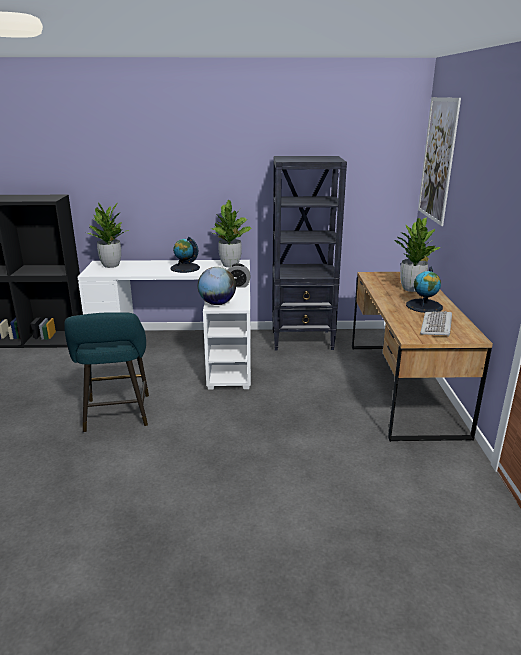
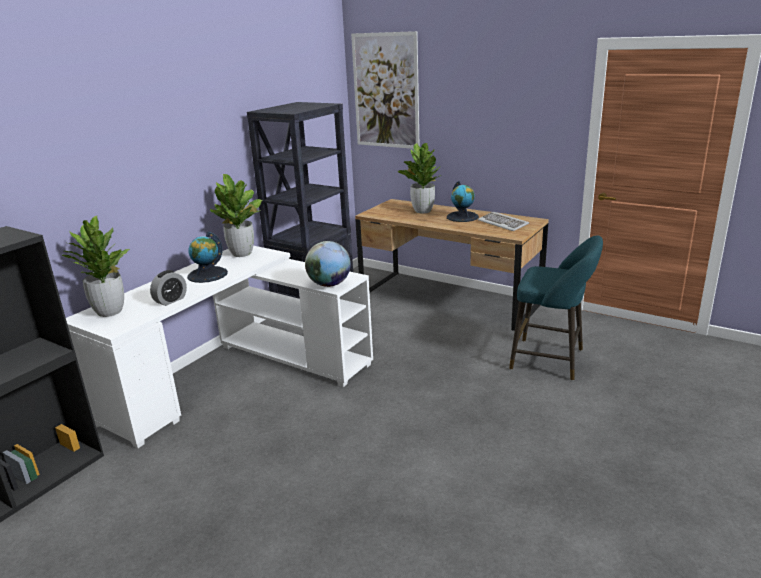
camera: 55 degrees left, 0 degrees up
(117, 416) = (329, 459): turquoise stool -> turquoise stool (551, 360)
(238, 285) = (295, 266): alarm clock -> alarm clock (171, 300)

